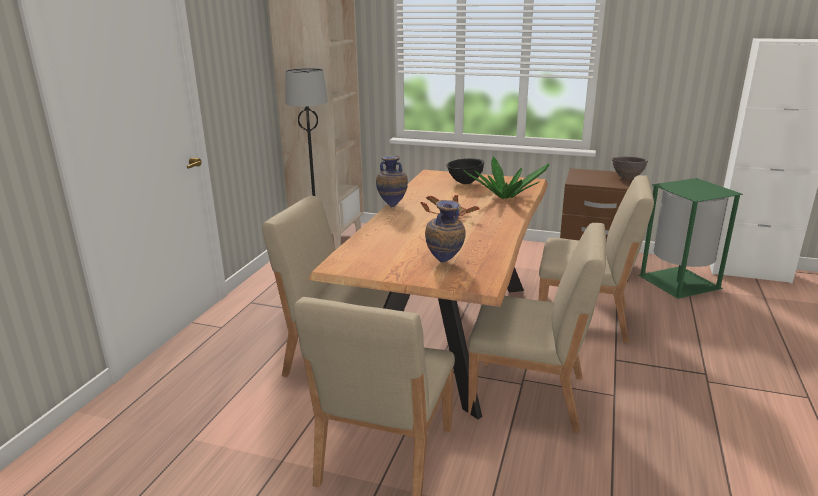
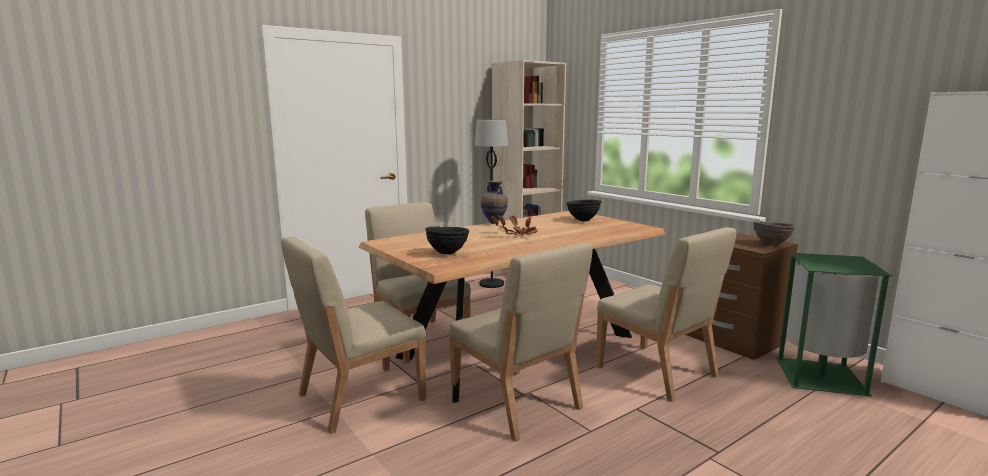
camera: 35 degrees right, 10 degrees down
(445, 263) = (447, 253): vase -> black bowl
(505, 197) = (593, 232): potted plant -> none

